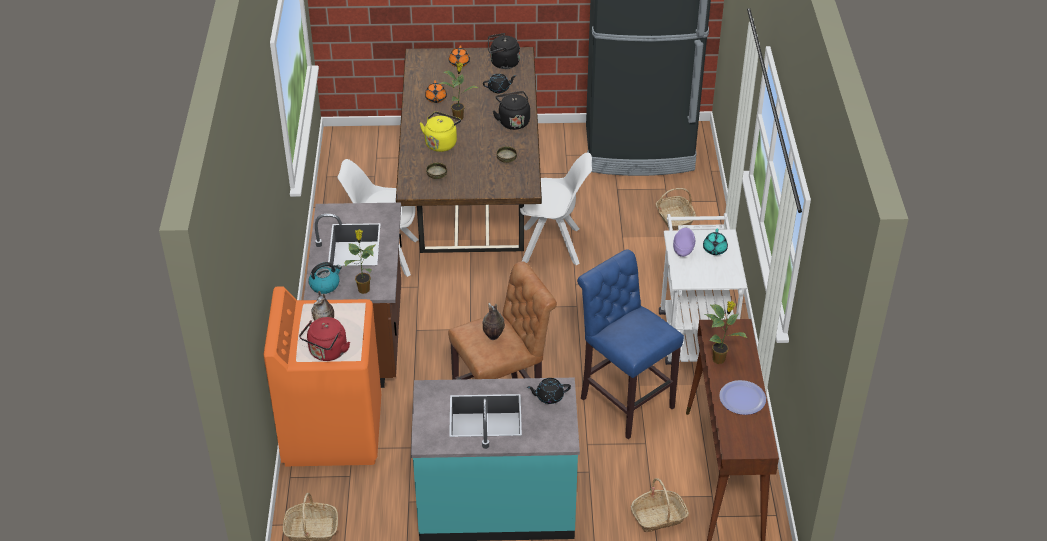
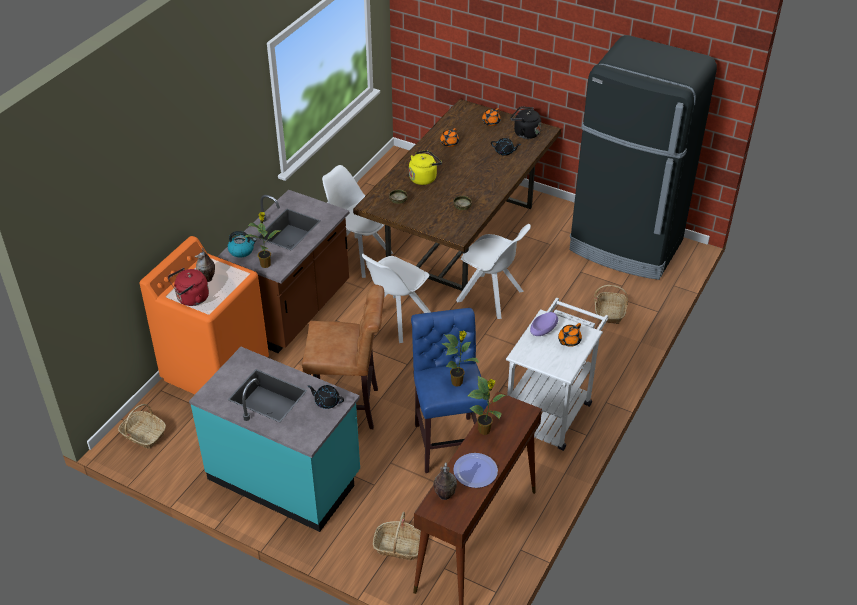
camera: 30 degrees right, 0 degrees up
(458, 117) = (454, 163): potted plant -> potted plant (457, 382)
(477, 305) = (396, 319): none -> white chair
(493, 336) = (334, 339): vase -> vase (444, 496)
(513, 121) = (493, 180): black kettle -> none
(714, 250) = (569, 341): turquoise teapot -> orange teapot

